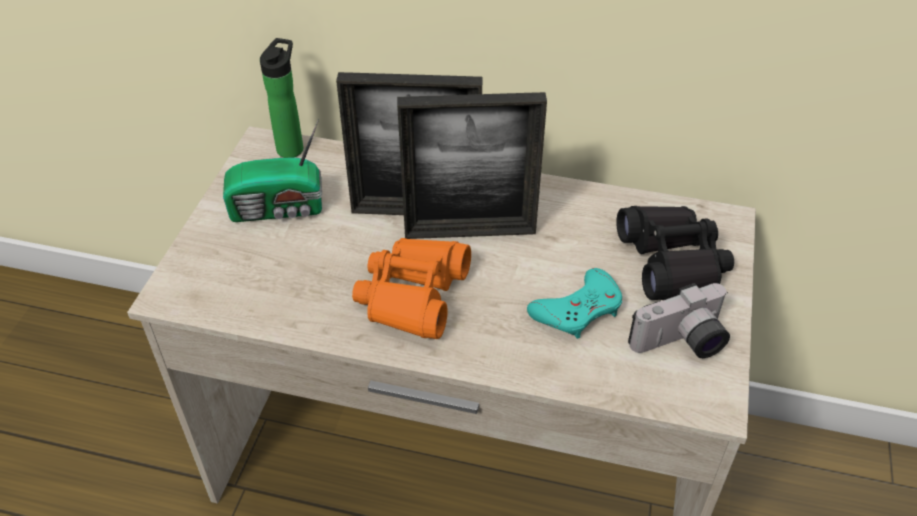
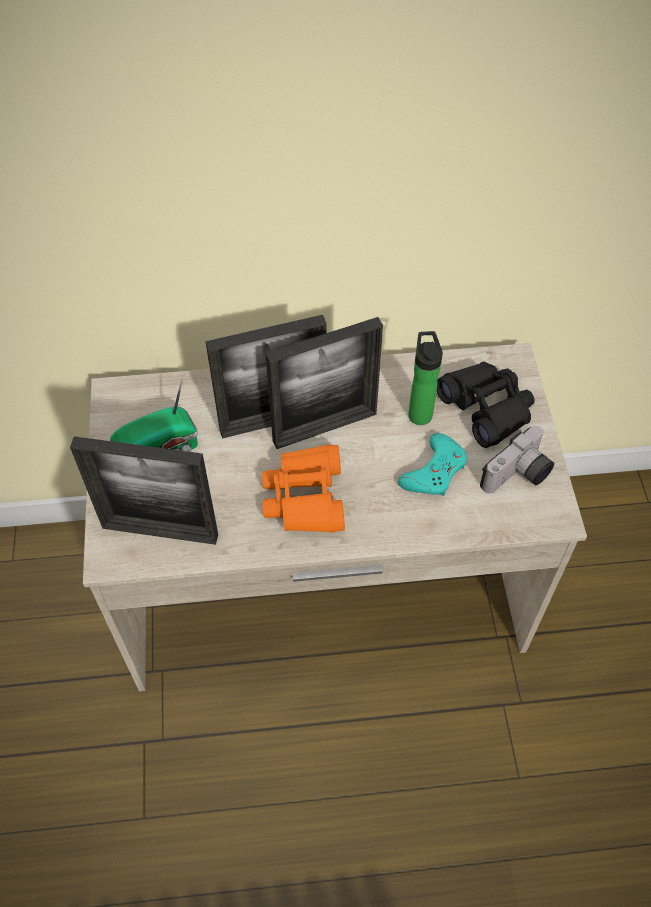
camera: 20 degrees left, 10 degrees up
(236, 284) = (160, 531): none -> picture frame
(292, 147) = (140, 389): bottle -> bottle (419, 412)

